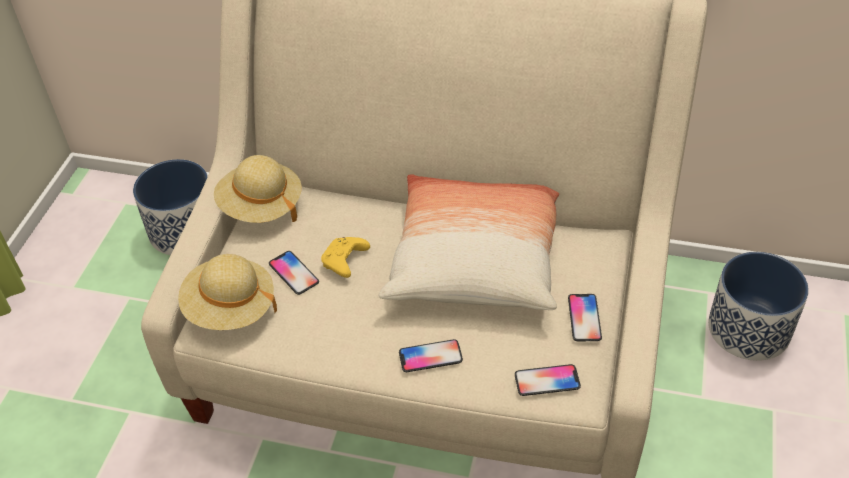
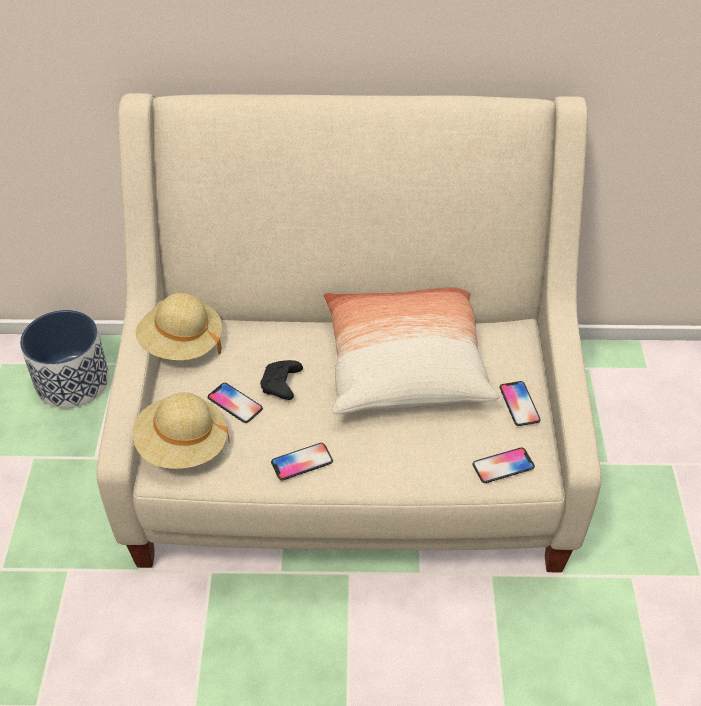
camera: 15 degrees left, 0 degrees up
(345, 262) = (281, 385): yellow game controller -> black game controller
(430, 356) = (390, 461): phone -> phone (302, 462)
(749, 329) = (633, 396): planter -> none

